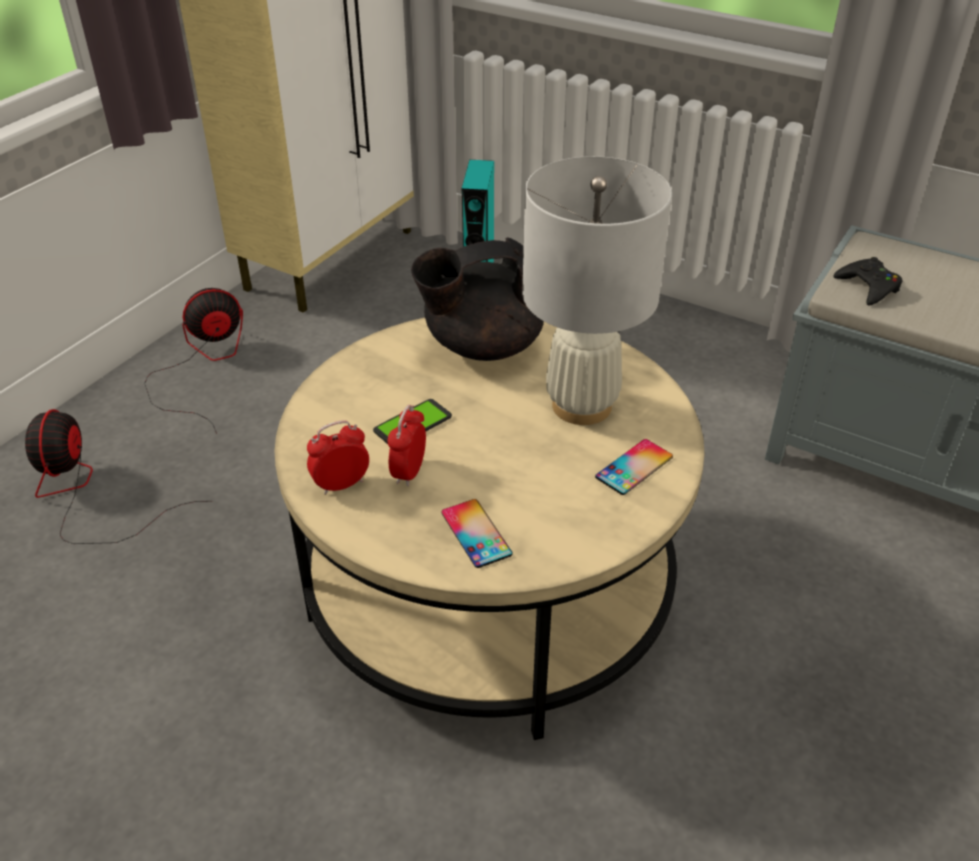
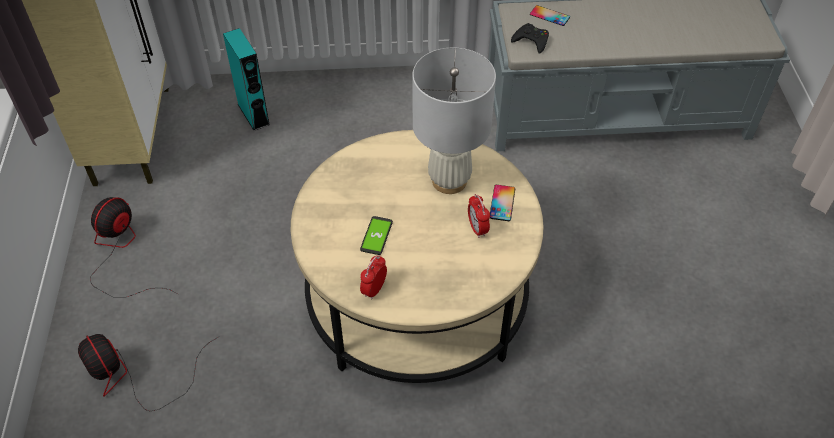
camera: 35 degrees left, 10 degrees up
(409, 472) = (400, 264): alarm clock -> alarm clock (477, 229)
(476, 533) = (462, 278): phone -> phone (549, 16)
(481, 346) = (367, 170): black teapot -> none

